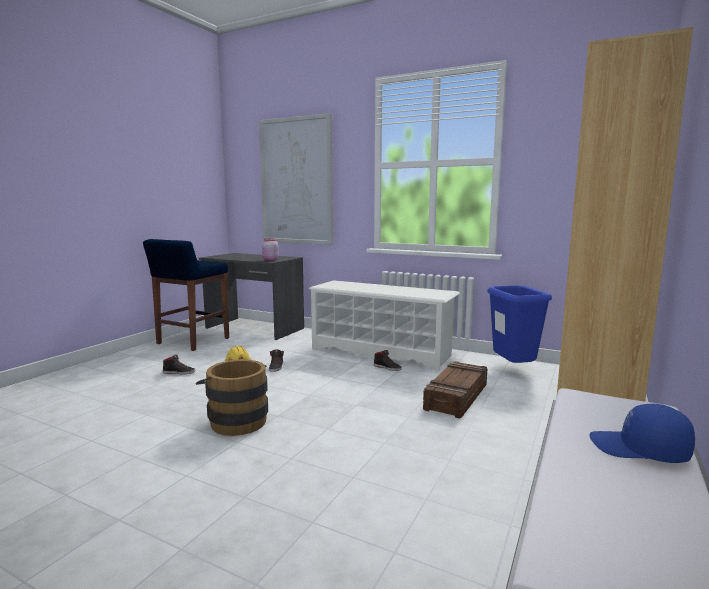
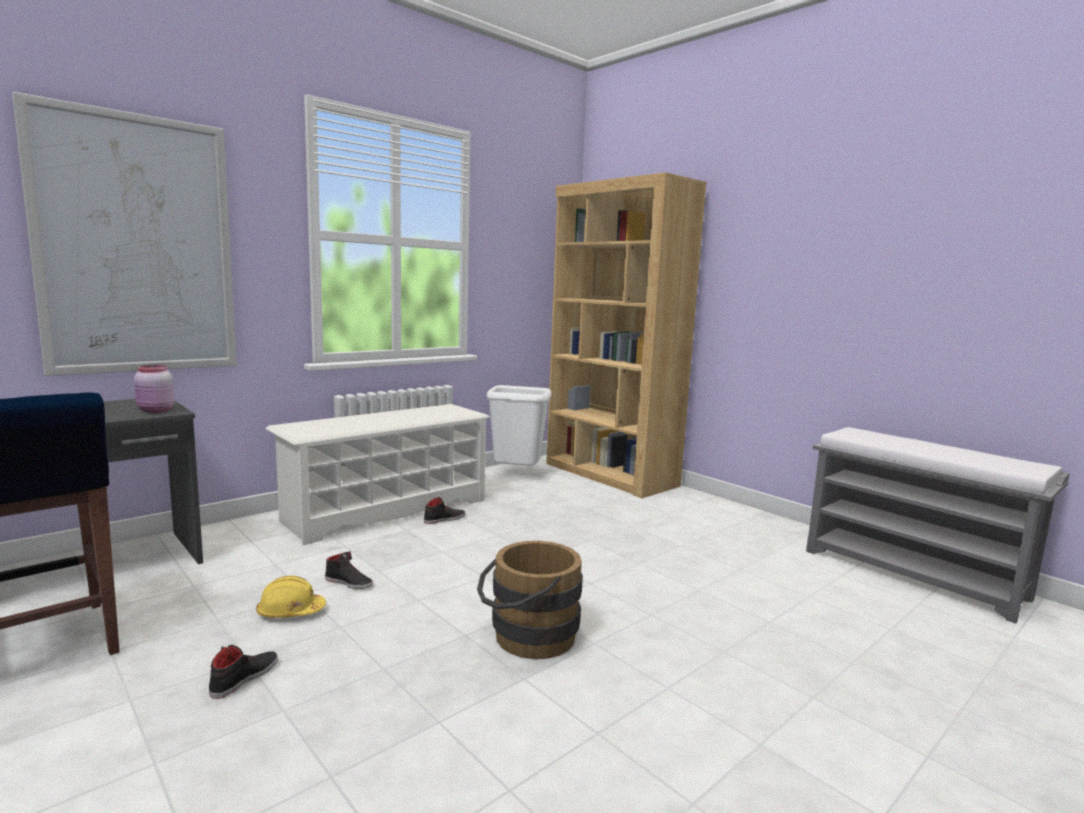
camera: 70 degrees left, 0 degrees up
(455, 396) = (558, 511): crate -> none
(513, 370) = (517, 475): blue trash can -> white trash can
(639, 450) = (912, 442): blue cap -> none

